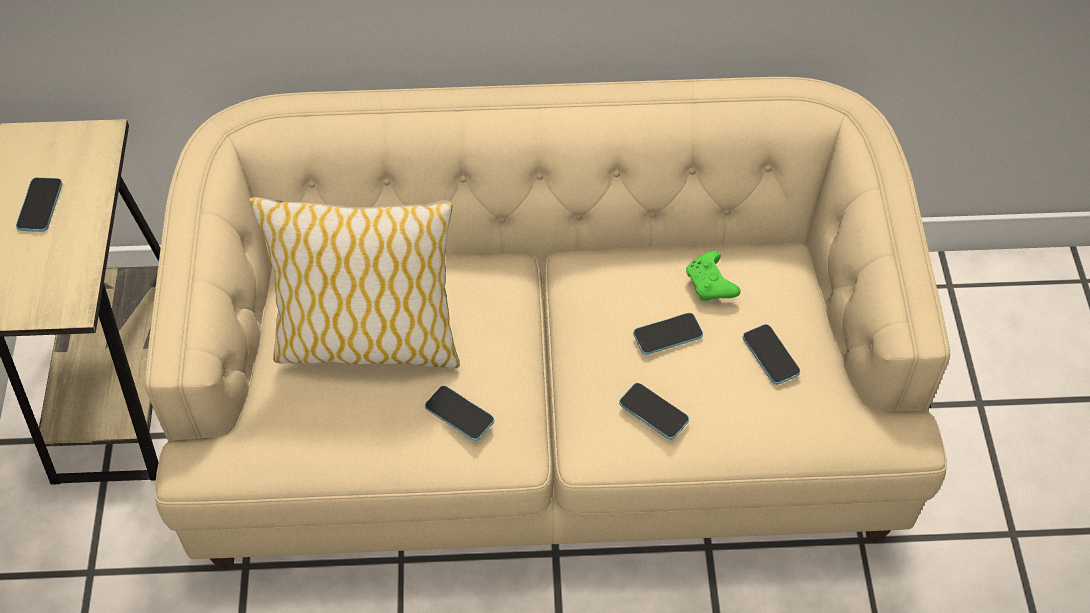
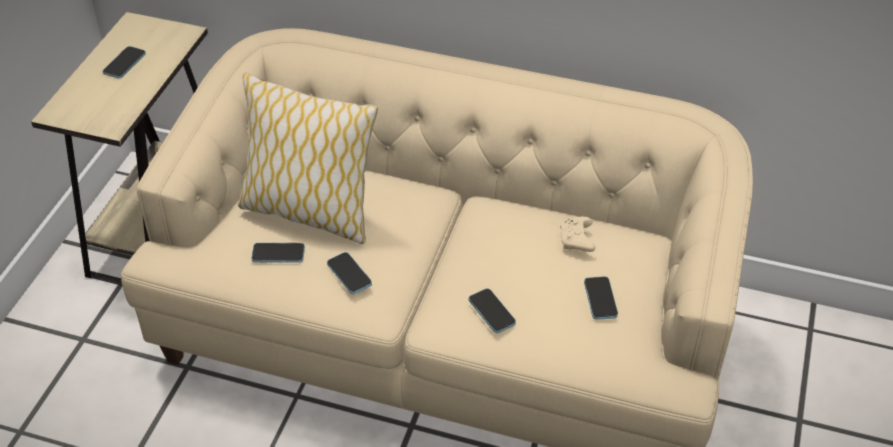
camera: 20 degrees right, 10 degrees down
(667, 335) = (527, 264): phone -> phone (278, 254)
(711, 284) = (577, 240): green game controller -> beige game controller

